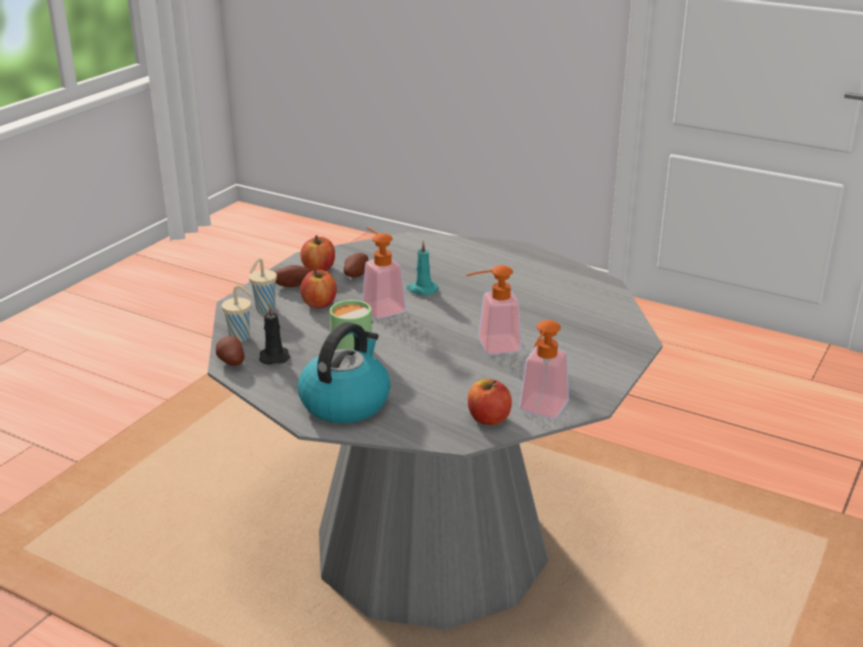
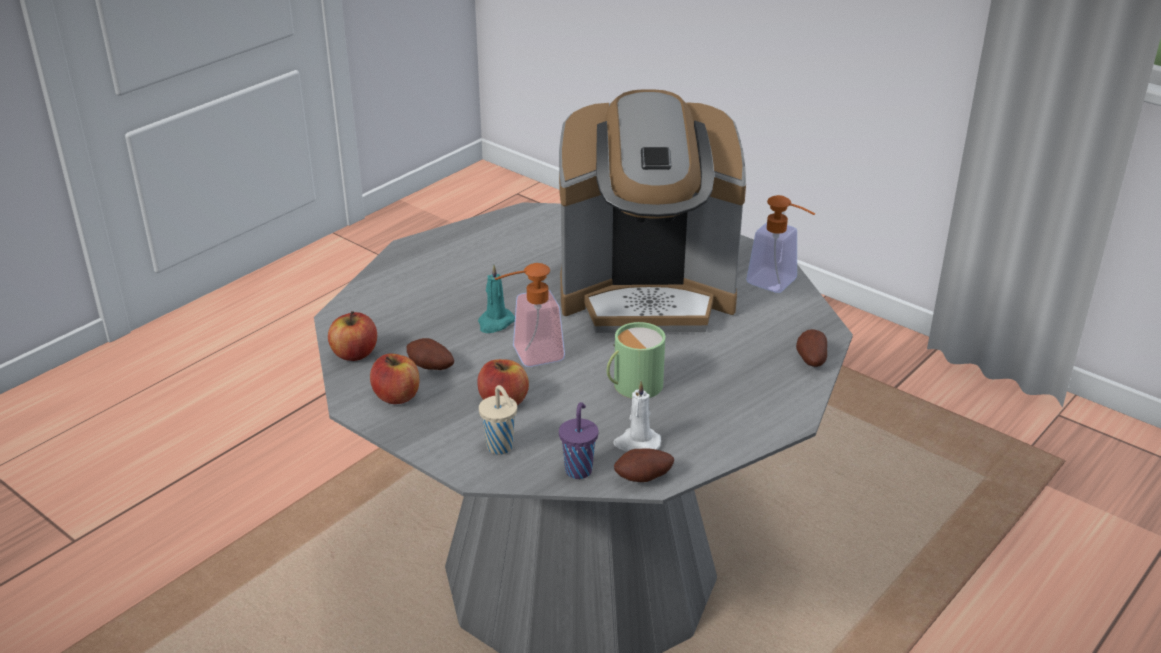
camera: 80 degrees left, 5 degrees up
(241, 337) = (579, 469): beige cup -> purple cup
(274, 356) = (637, 443): black candle -> white candle
(292, 285) = (438, 421): potato -> potato (810, 360)
(345, 402) = (751, 396): kettle -> none
(488, 418) = (790, 313): apple -> apple (355, 354)
(491, 346) = (647, 294): soap dispenser -> coffee machine

